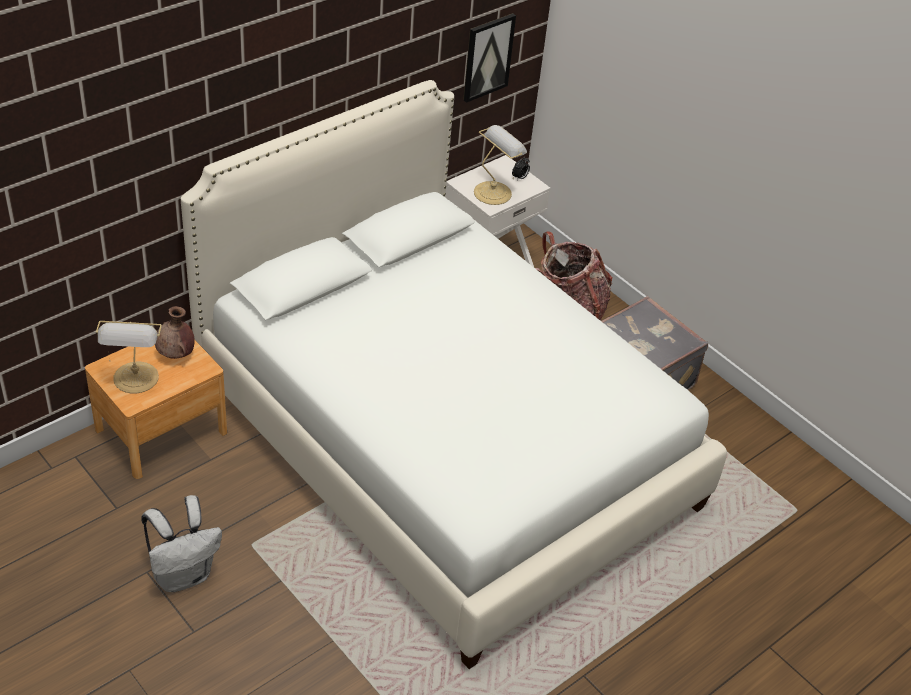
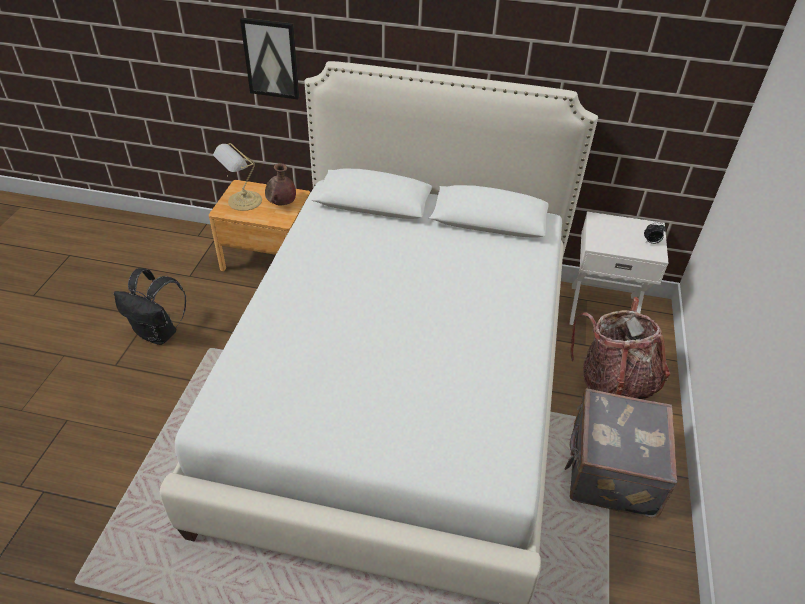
camera: 55 degrees right, 0 degrees up
(184, 575) = (159, 333): white backpack -> black backpack
(487, 57) = (661, 106): picture -> picture (271, 58)
(494, 192) = (614, 238): table lamp -> none

